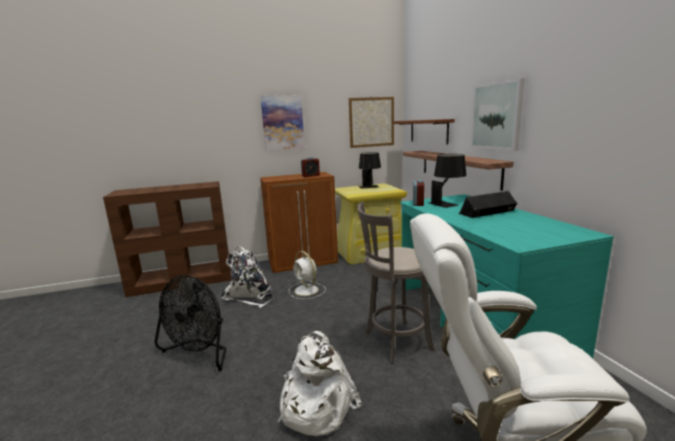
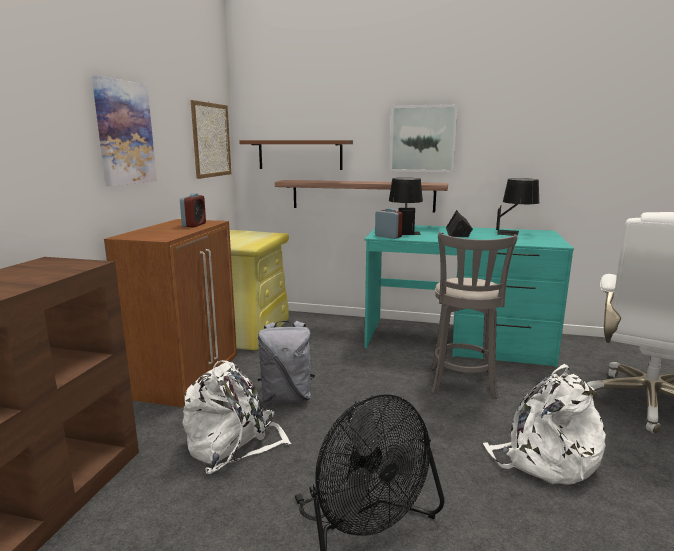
camera: 60 degrees left, 0 degrees up
(307, 291) = (287, 397): white fan -> grey backpack
(370, 187) = (237, 235): black table lamp -> black table lamp (515, 233)

